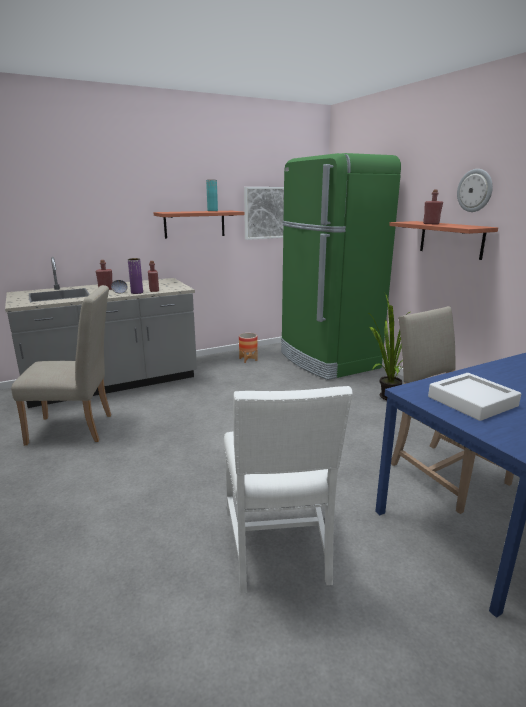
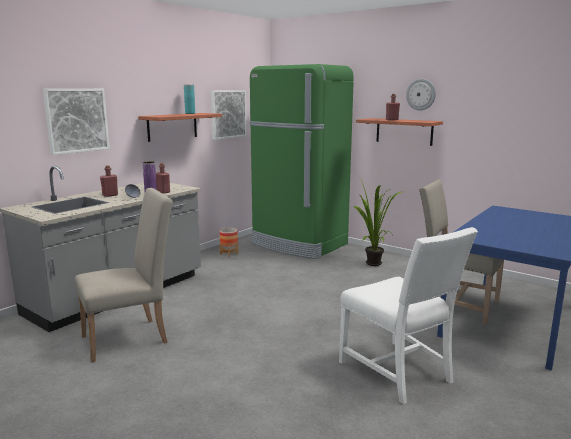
camera: 25 degrees left, 5 degrees down
(84, 214) = (76, 120): none -> picture
(472, 401) = (500, 236): white tray -> none

